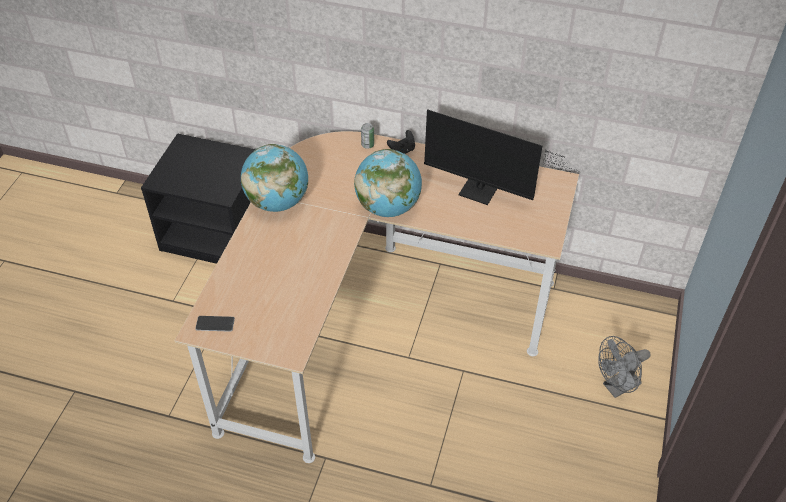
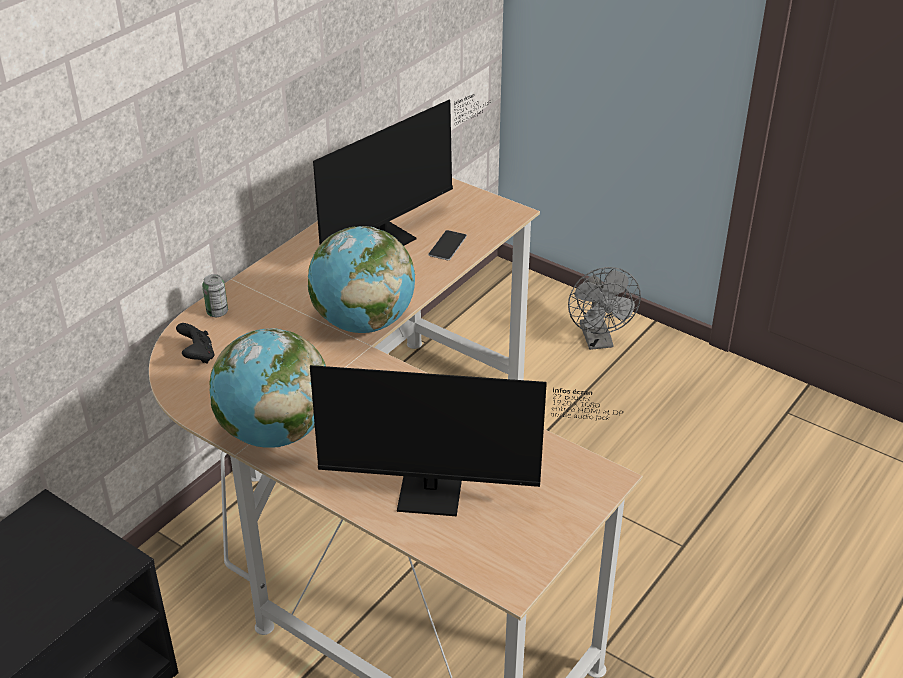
camera: 70 degrees left, 10 degrees down
(215, 323) = (506, 557): phone -> phone (447, 245)
(253, 283) = (441, 495): none -> monitor
(402, 150) = (256, 283): black game controller -> black game controller (197, 356)

